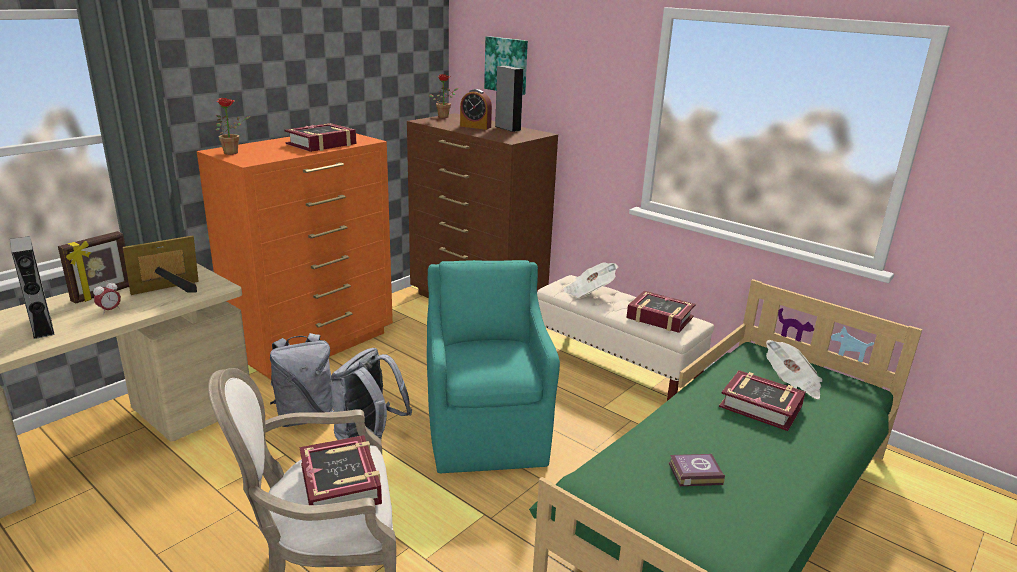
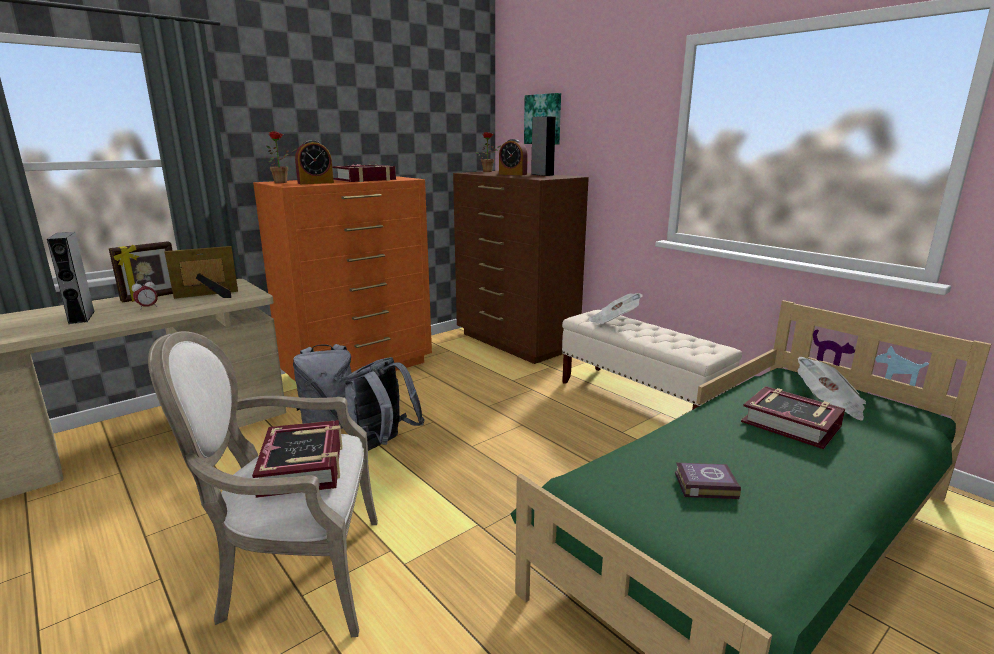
camera: 10 degrees right, 5 degrees down
(272, 154) = (315, 183): none -> alarm clock
(487, 432) = (499, 448): turquoise armchair -> none
(659, 318) = (683, 343): book -> none

